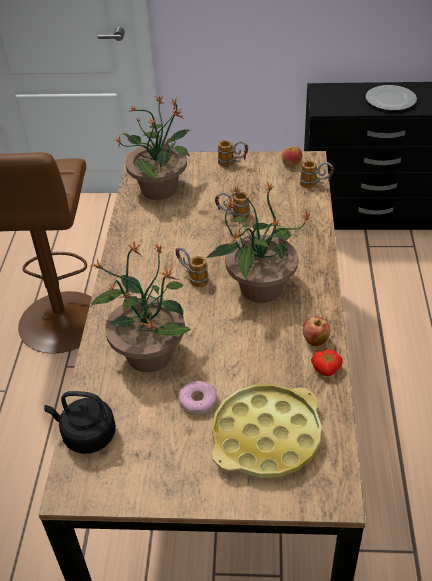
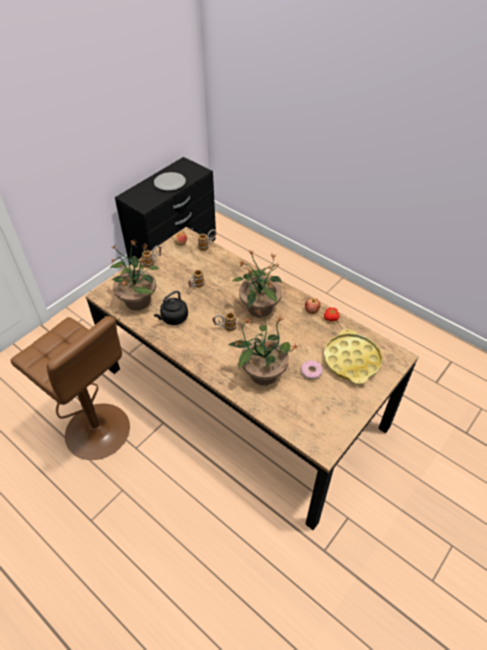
camera: 55 degrees left, 5 degrees up
(86, 435) = (295, 426): black kettle -> black kettle (173, 318)

